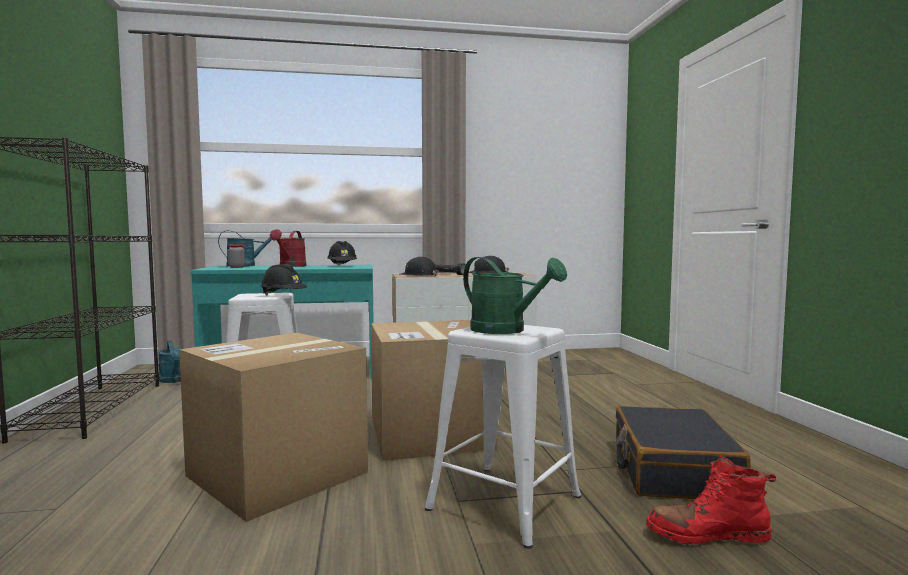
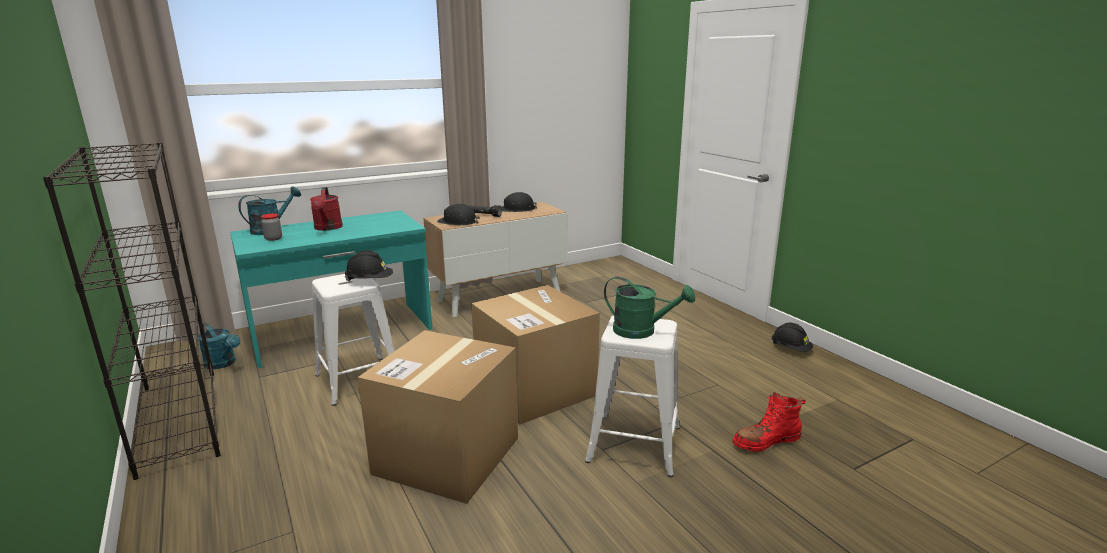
camera: 20 degrees left, 15 degrees up
(342, 266) = (385, 224): black hard hat -> black hard hat (790, 349)
(672, 470) = (724, 391): black suitcase -> none

